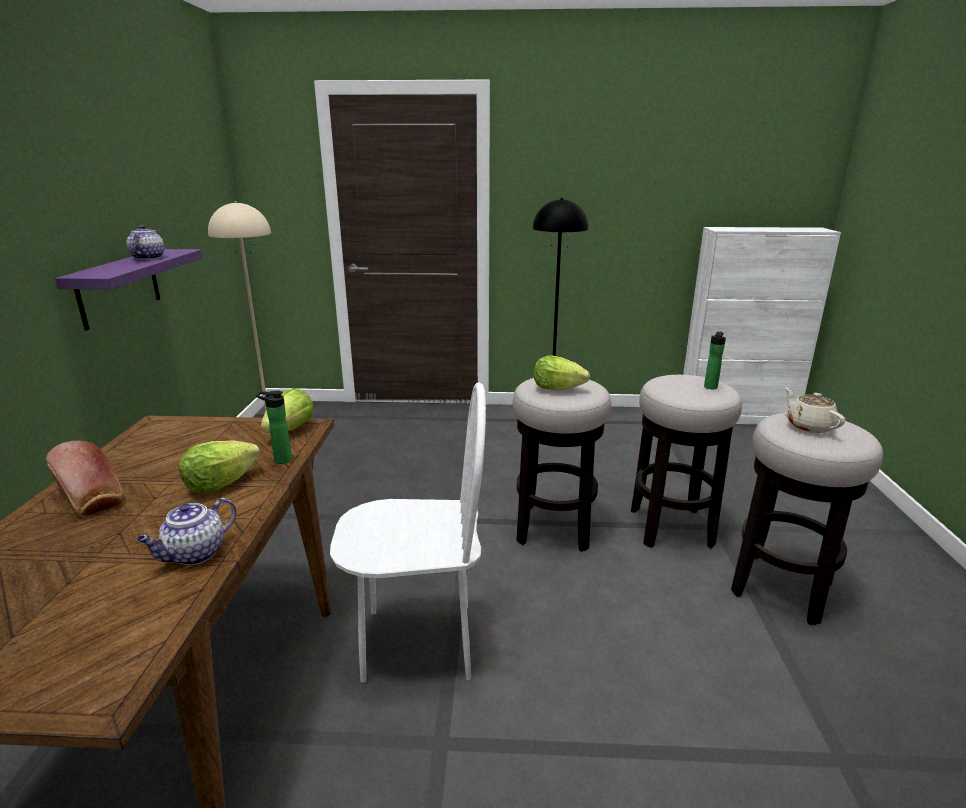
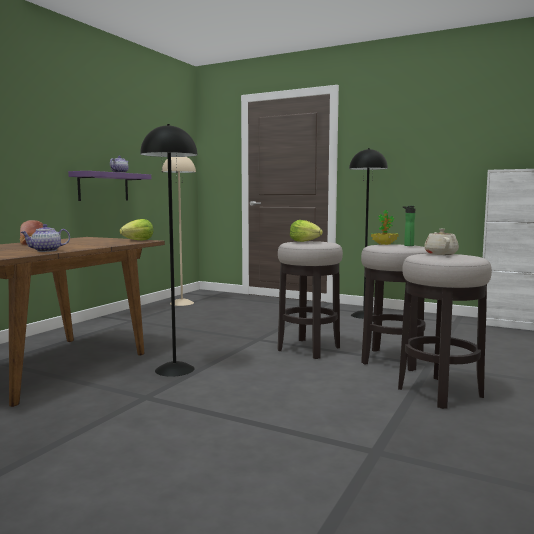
camera: 25 degrees right, 15 degrees down
(220, 484) = (83, 245): lettuce -> none
(280, 460) = (119, 243): bottle -> none
(418, 642) = (174, 369): white chair -> black floor lamp
(671, 383) = (384, 244): none -> potted plant

